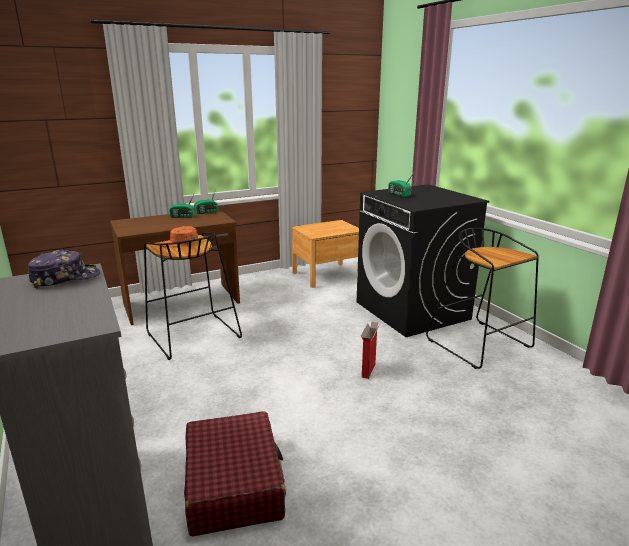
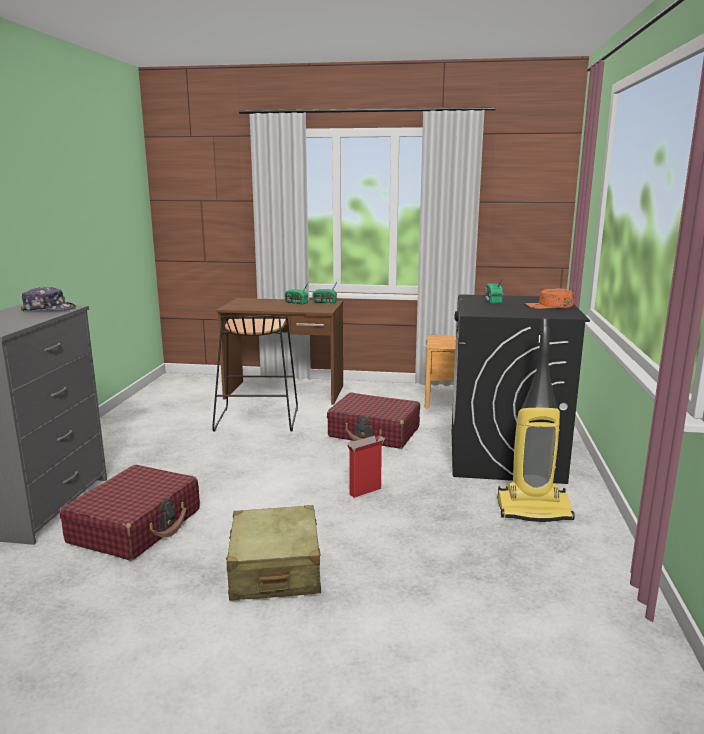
camera: 35 degrees right, 5 degrees down
(179, 242) = (255, 321): orange cap -> orange cap (548, 306)
(305, 319) = (374, 432): none -> red suitcase
(402, 464) = (275, 569): none -> beige suitcase
(480, 344) = (534, 509): black stool -> vacuum cleaner

